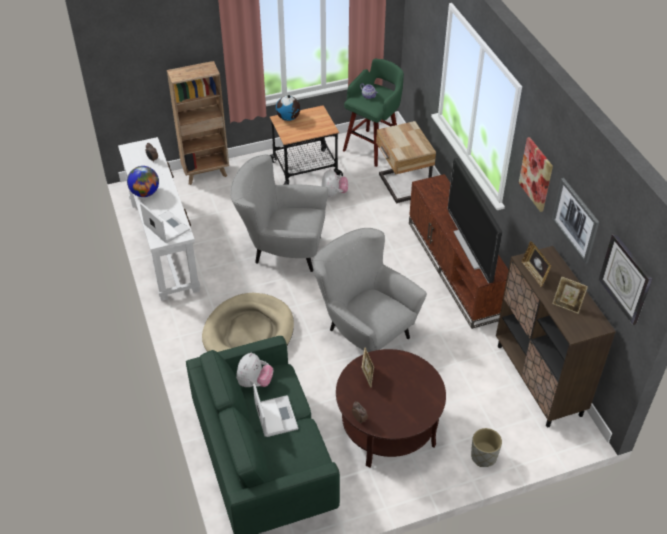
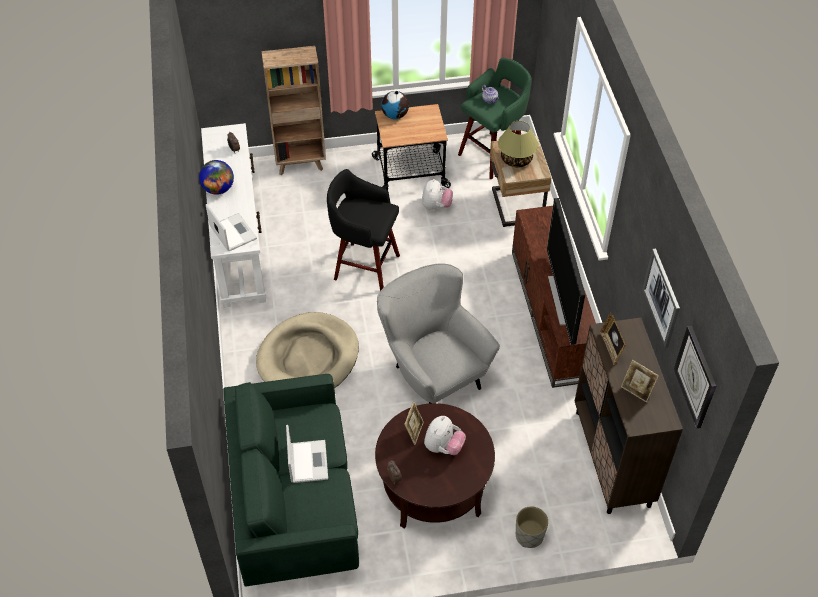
camera: 10 degrees right, 5 degrees up
(254, 382) = (294, 420): plush toy -> plush toy (443, 447)
(282, 250) = (364, 266): grey armchair -> black stool
(402, 141) = (516, 160): none -> table lamp
(536, 174) = (634, 234): picture -> none

